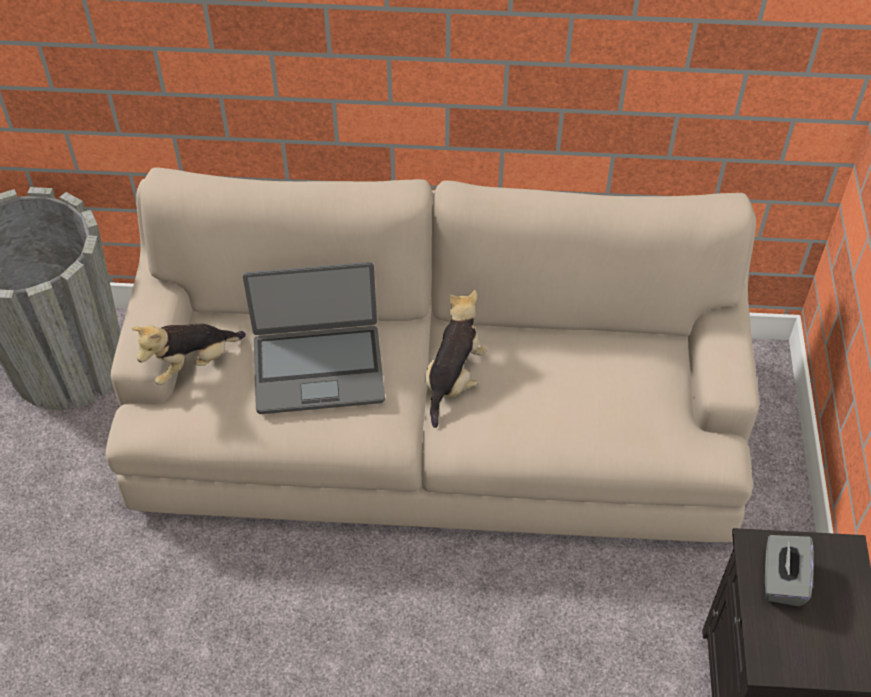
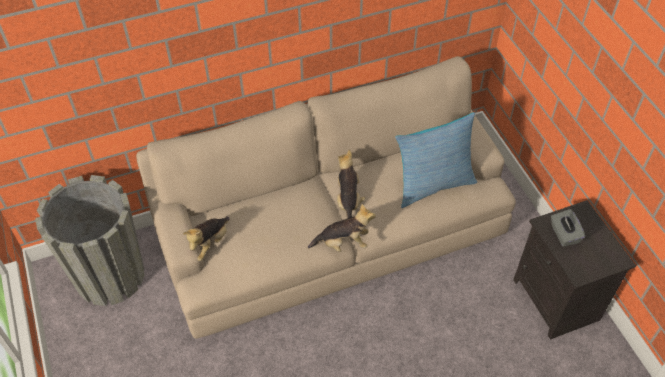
camera: 25 degrees left, 0 degrees up
(318, 368) = (278, 221): laptop -> none
(401, 445) = (343, 243): none -> plush toy
(609, 404) = (432, 184): none -> pillow

